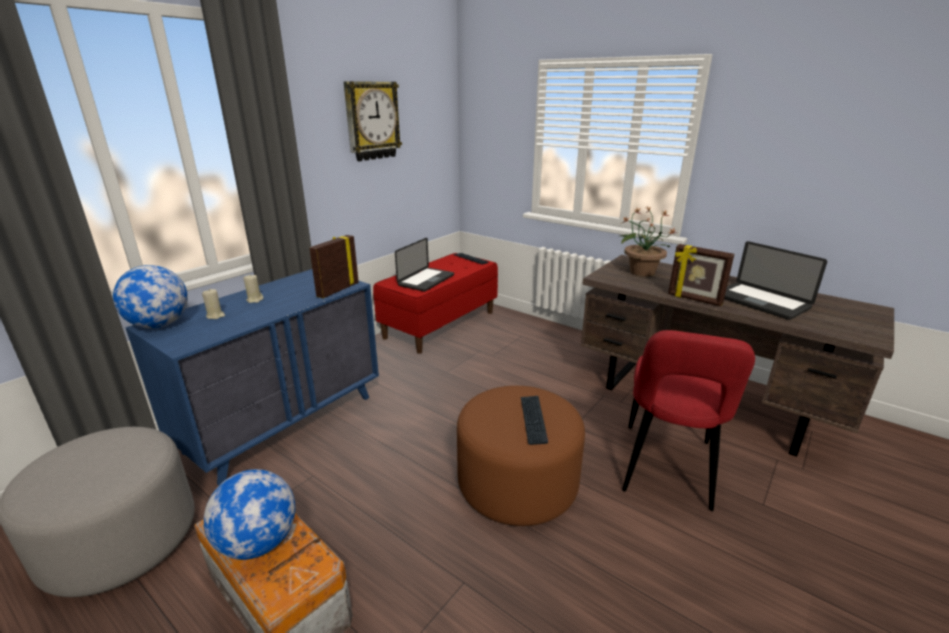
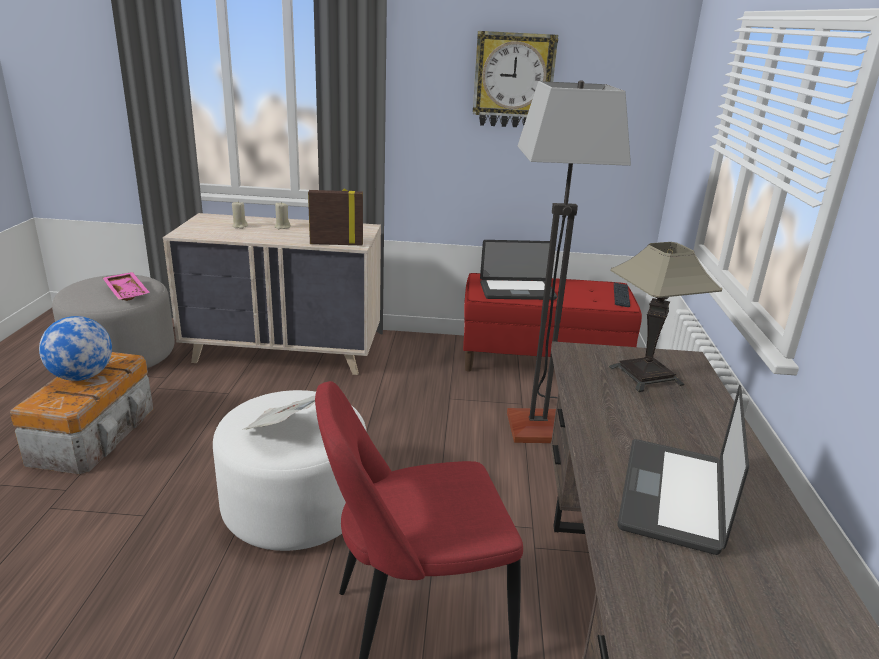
camera: 55 degrees right, 0 degrees up
(128, 452) = (128, 292): none -> pink tray
(160, 325) = (209, 218): globe -> none
(284, 422) = (285, 353): blue dresser -> beige dresser
(513, 349) = (553, 425): none -> floor lamp
(517, 484) = (294, 506): brown ottoman -> white ottoman
(533, 420) = (283, 430): keyboard -> newspaper
(641, 272) = (646, 376): potted plant -> table lamp
(694, 299) = (589, 430): picture frame -> none

